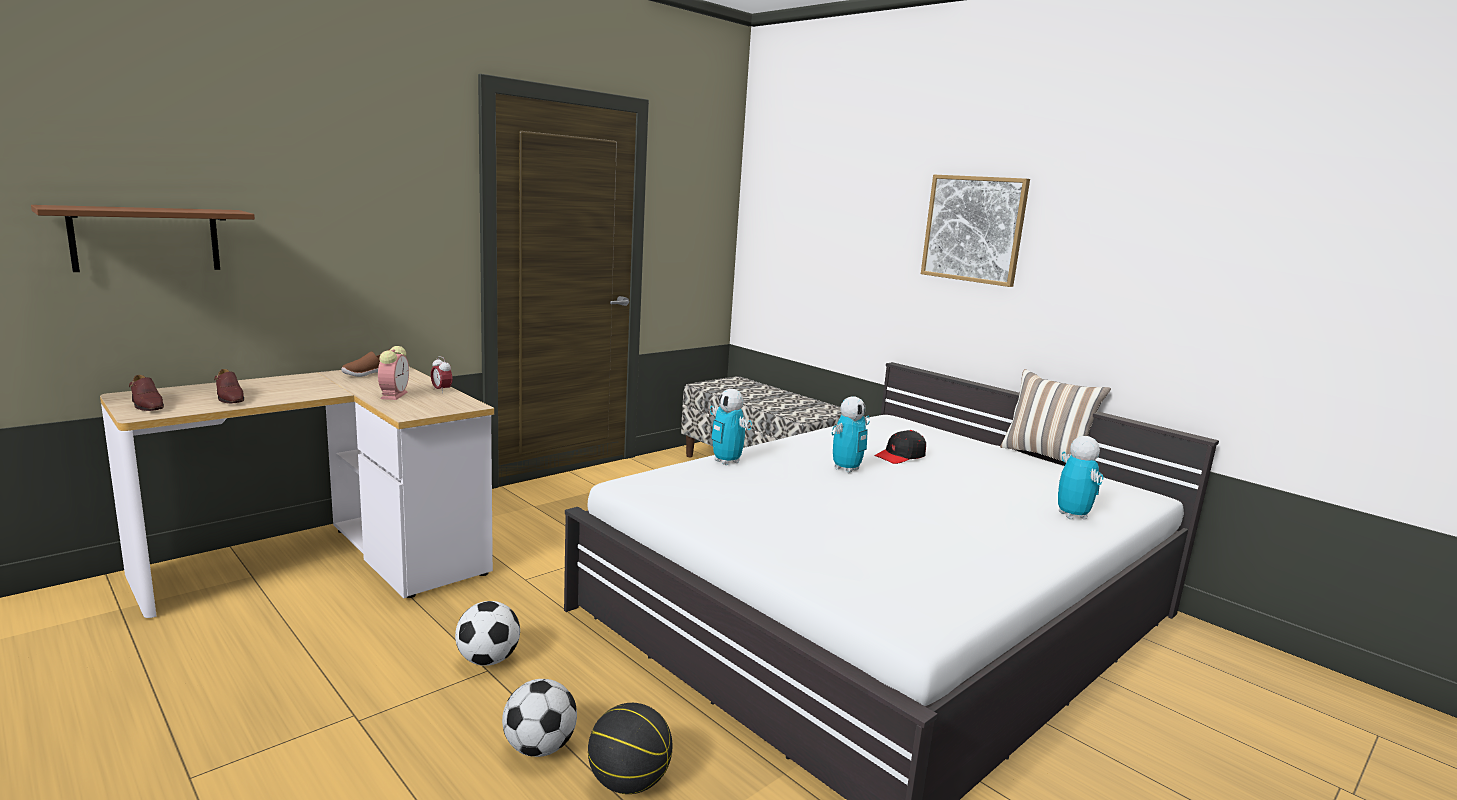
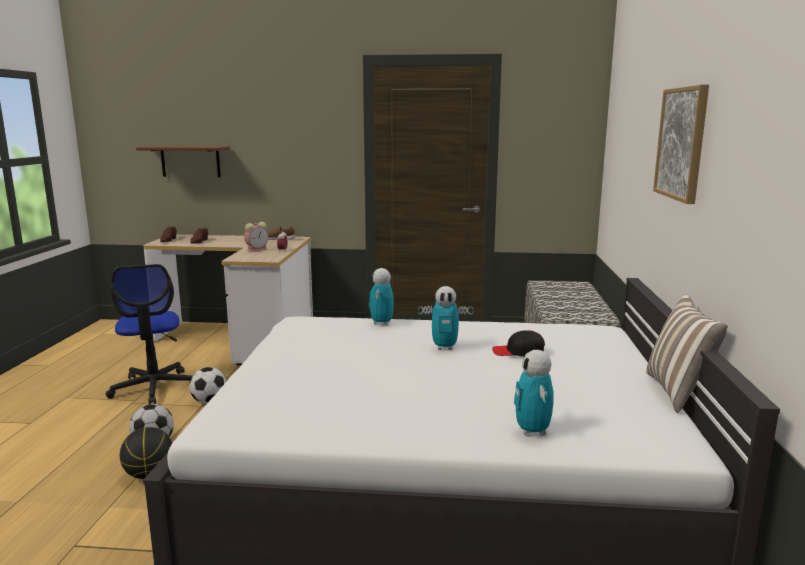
camera: 50 degrees right, 0 degrees up
(344, 683) = (154, 387): none -> office chair
(1072, 515) = (532, 431): toy robot -> toy robot turned 135 degrees clockwise

